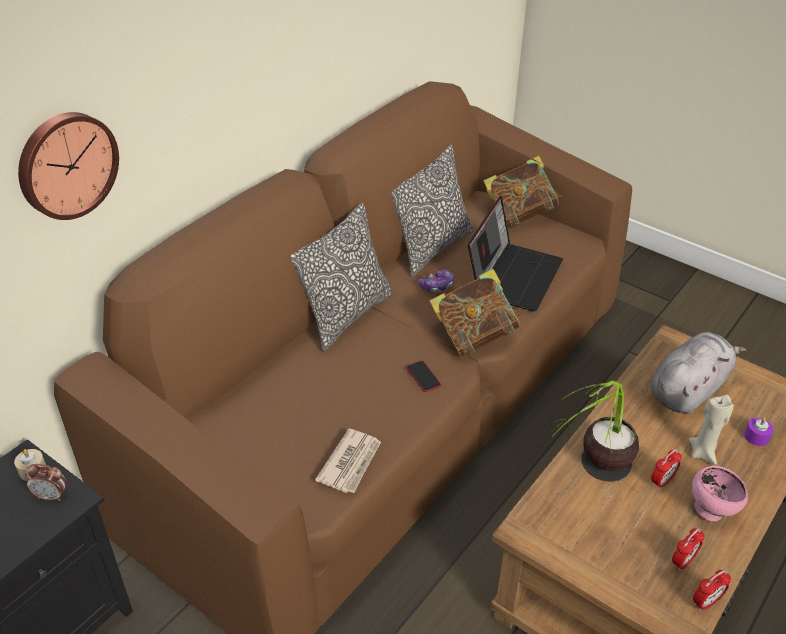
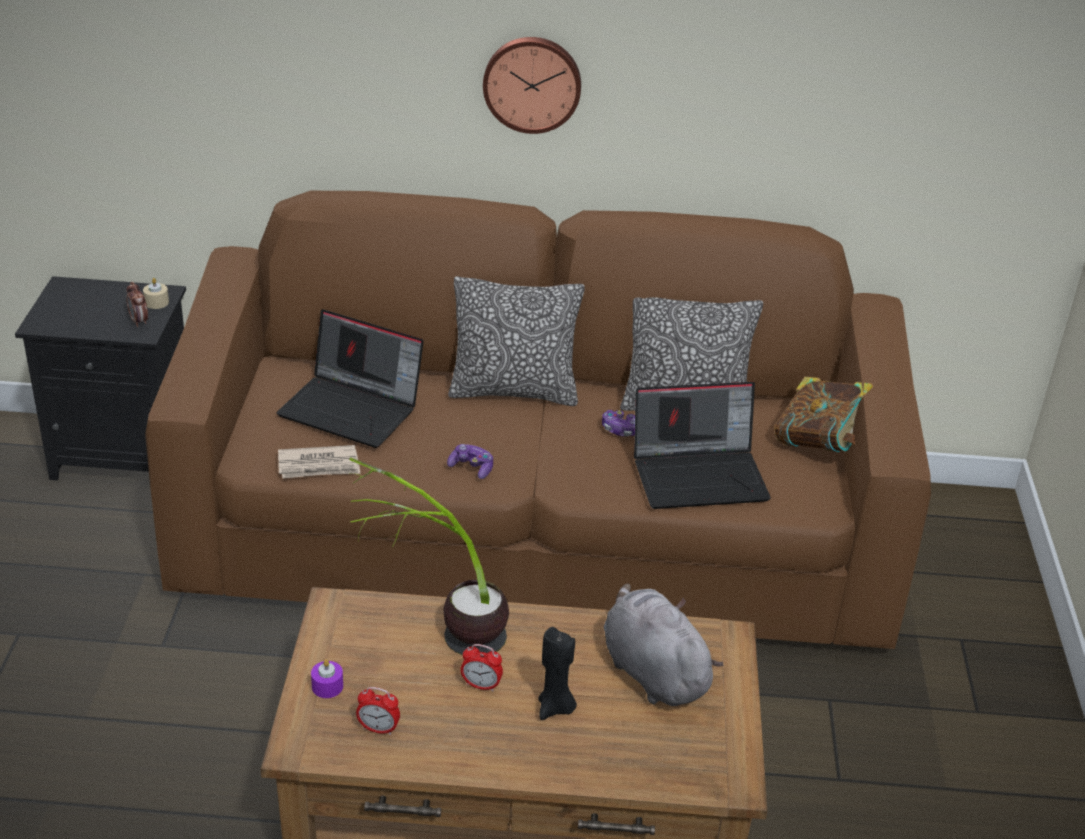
camera: 55 degrees right, 5 degrees down
(66, 164) = (285, 71): wall clock -> wall clock (532, 83)
(291, 410) = (353, 409): none -> laptop
(423, 377) = (471, 468): phone -> game controller
(474, 336) = (567, 481): book -> none
(688, 390) = (652, 671): grey plush toy -> grey plush toy turned 135 degrees counterclockwise
(703, 453) = (555, 708): beige candle -> black candle
(706, 602) = (336, 759): alarm clock -> none
(710, 510) = (470, 733): pink bowl -> none
(756, 437) = (624, 748): purple candle -> purple candle (327, 686)

